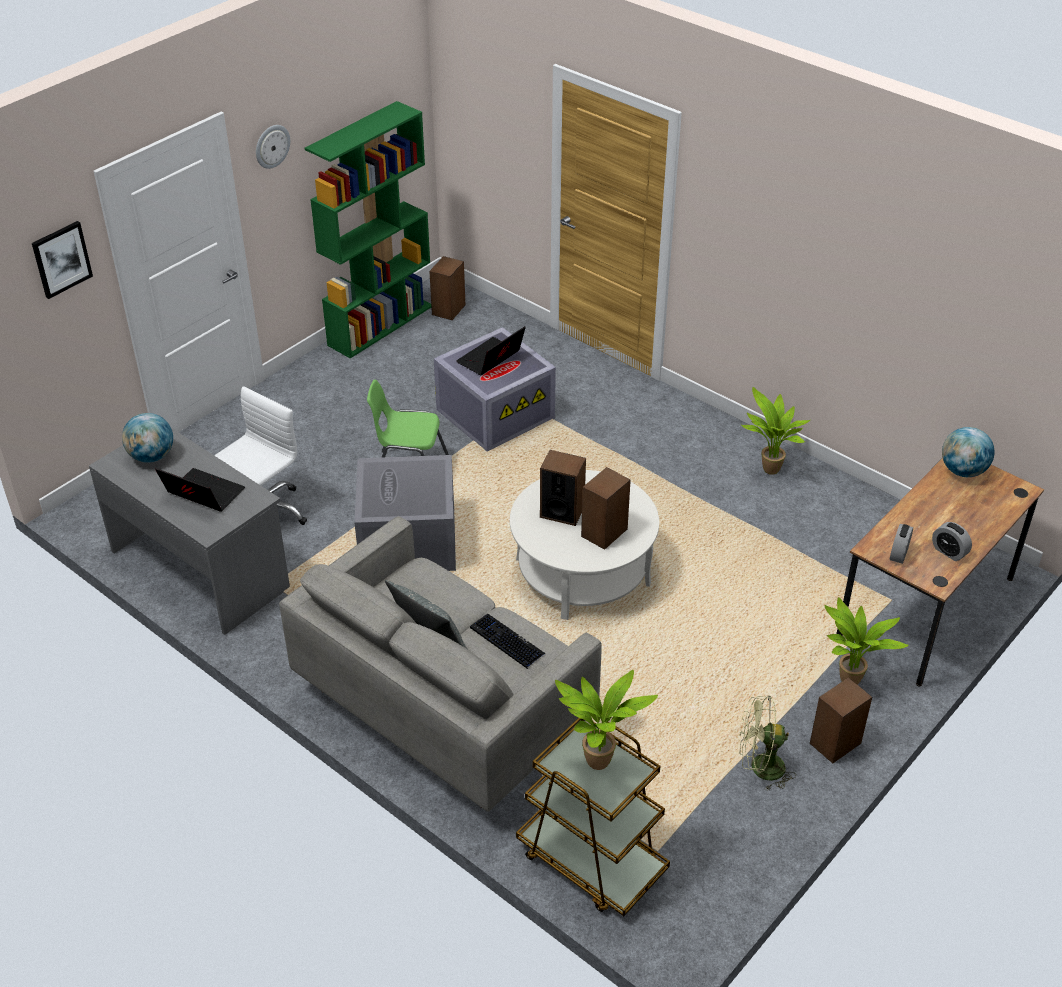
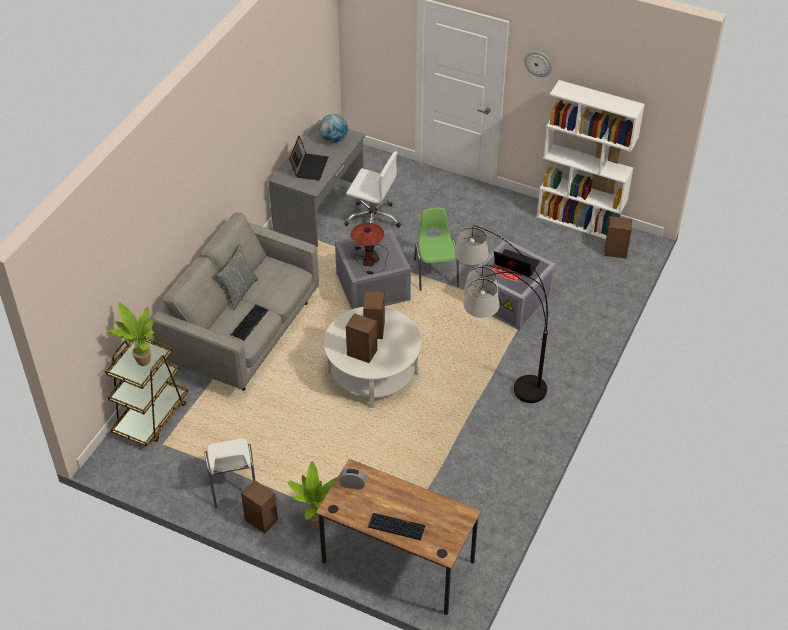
camera: 75 degrees right, 5 degrees up
(61, 259) = (385, 25): picture -> none
(380, 325) = (580, 222): green bookcase -> white bookcase
(410, 491) = (370, 258): none -> table lamp
(657, 467) = (489, 393): none -> floor lamp
(760, 768) = (232, 484): green fan -> white chair
(768, 471) = (510, 456): potted plant -> none
(949, 552) = (363, 512): alarm clock -> none
(962, 471) = (454, 517): globe -> none
(976, 525) = (396, 527): none -> keyboard

